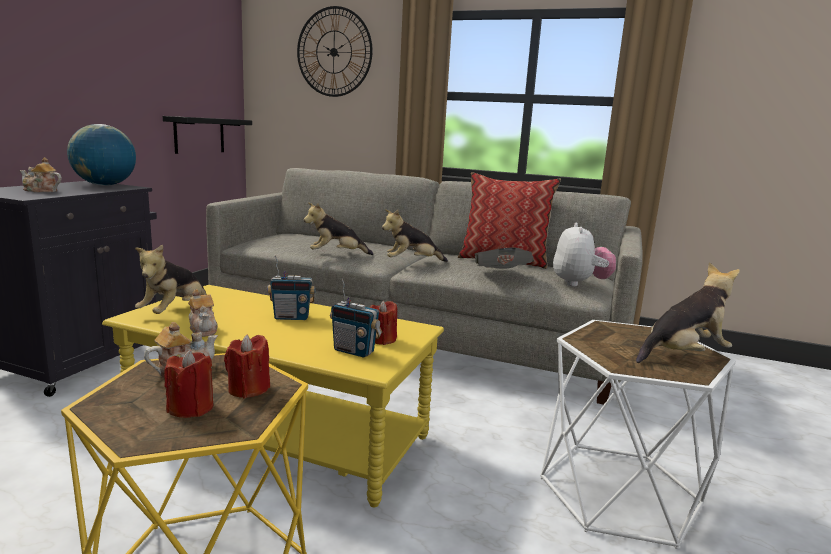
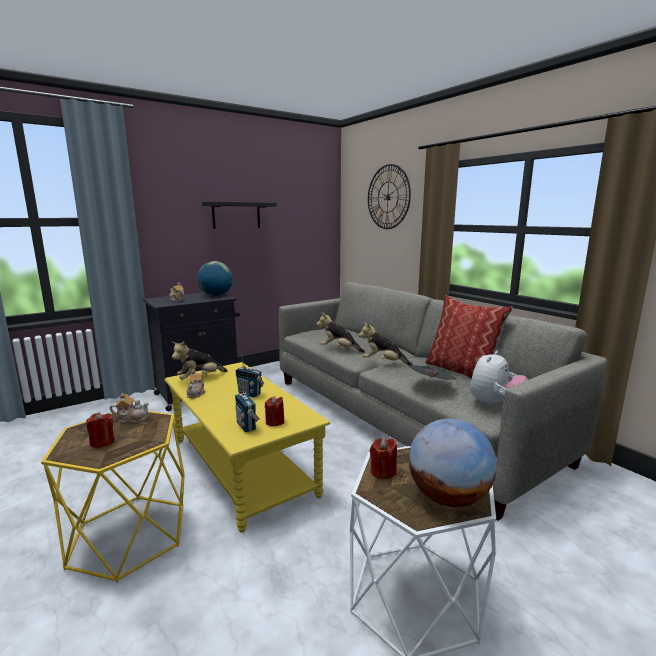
camera: 35 degrees right, 0 degrees up
(199, 135) = (302, 258): black shelf -> black shelf (236, 215)
(248, 389) = (138, 438): red candle -> red candle (383, 472)
(683, 355) = (448, 497): plush toy -> globe

